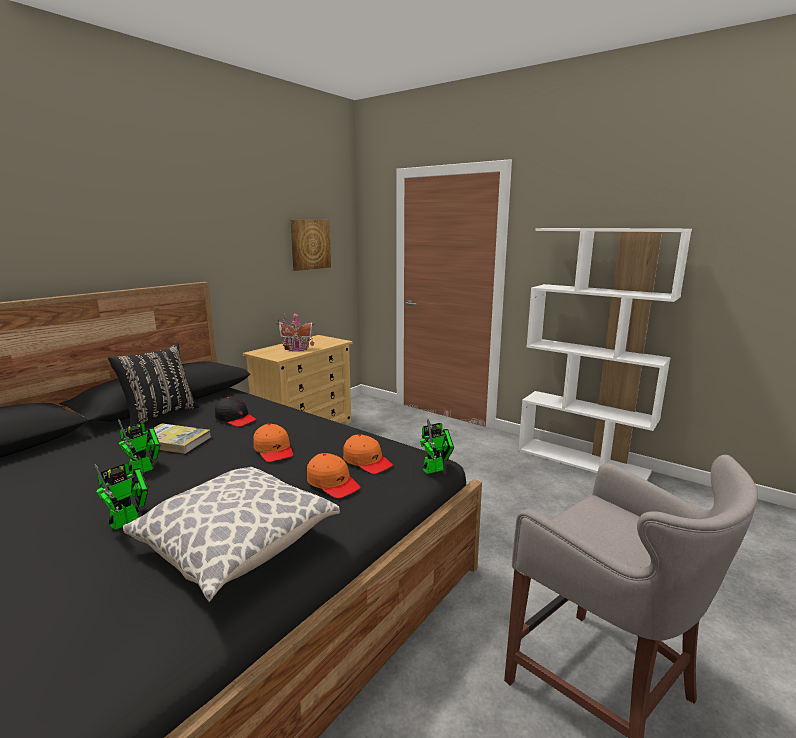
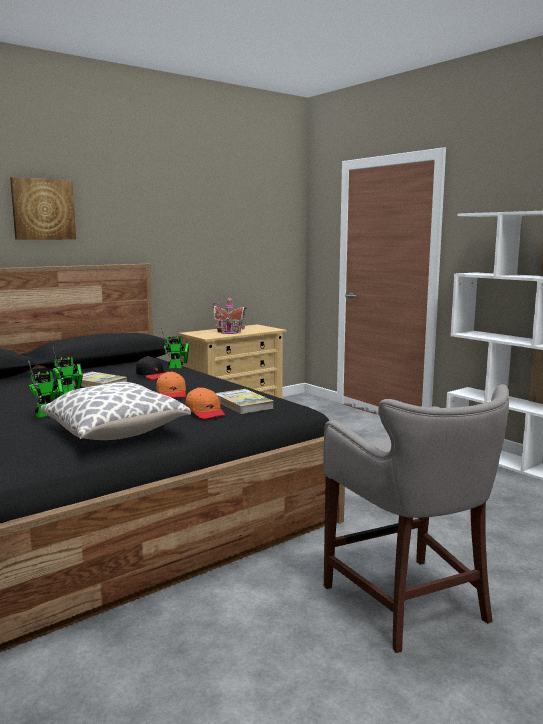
camera: 15 degrees right, 5 degrees down
(160, 415) = (94, 369): black pillow -> none
(310, 244) = (253, 235): picture -> picture (43, 209)
(367, 461) = (243, 404): orange cap -> book
(436, 469) = (298, 413): toy robot -> toy robot (177, 367)

